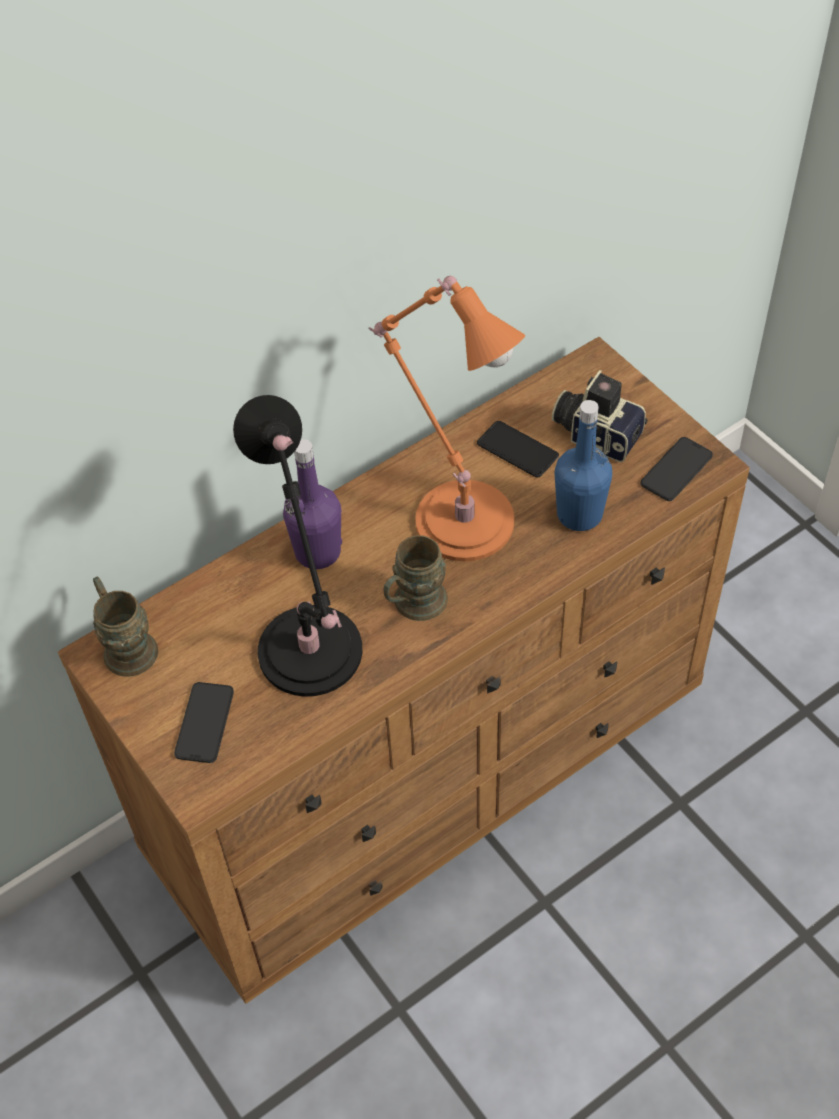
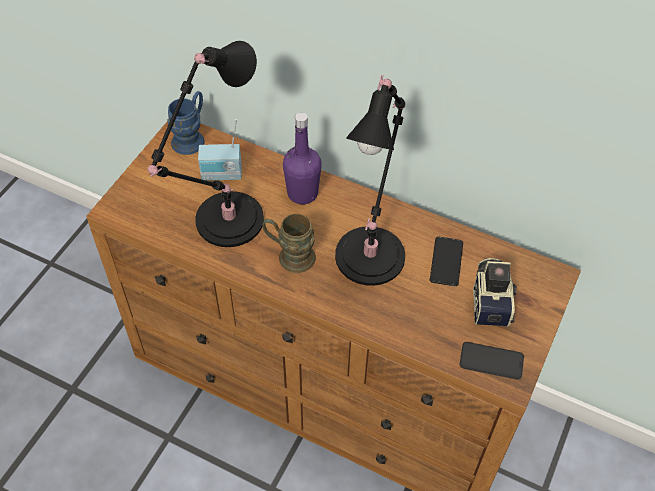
camera: 60 degrees right, 0 degrees up
(125, 645) = (191, 138): brown mug -> blue mug
(204, 723) = (158, 193): phone -> none
(223, 632) = (222, 175): none -> radio
(458, 516) = (372, 251): orange table lamp -> black table lamp
(579, 514) = (414, 317): blue bottle -> none

